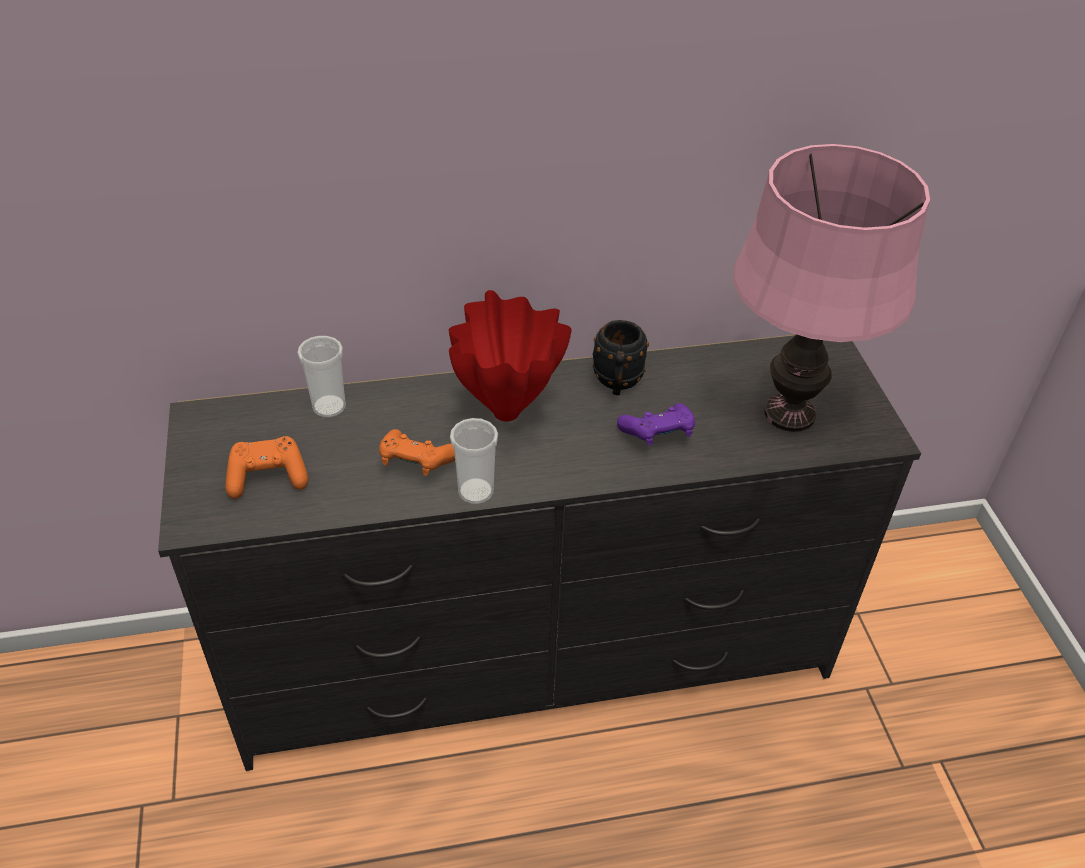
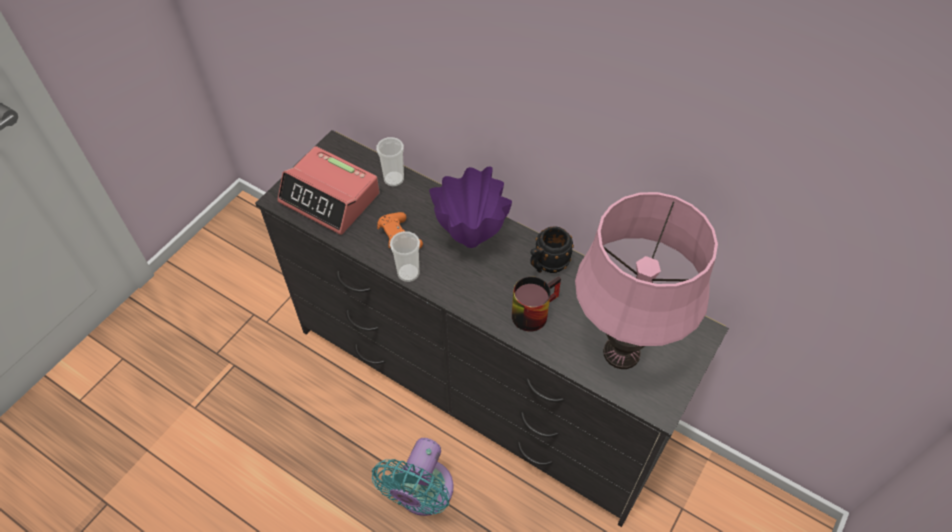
camera: 45 degrees right, 10 degrees up
(268, 477) = (330, 198): orange game controller -> alarm clock
(507, 414) = (470, 242): red vase -> purple vase
(603, 828) = (422, 494): none -> turquoise fan
(658, 435) = (532, 310): purple game controller -> mug

